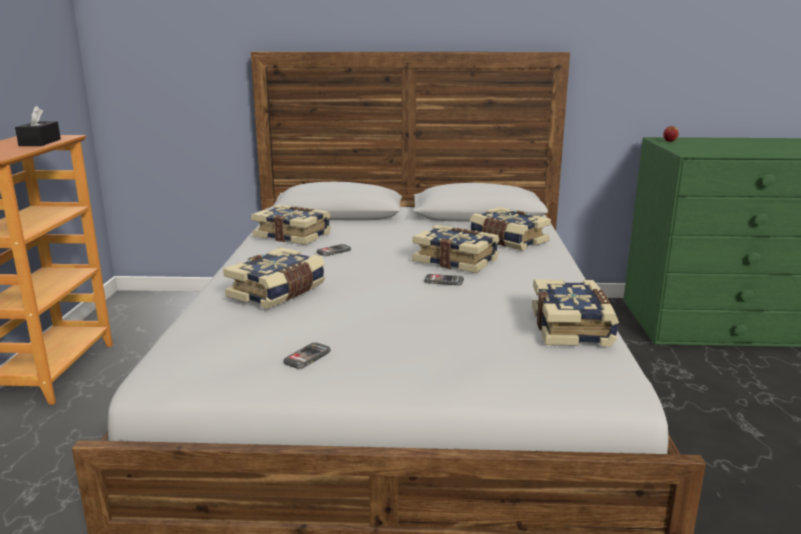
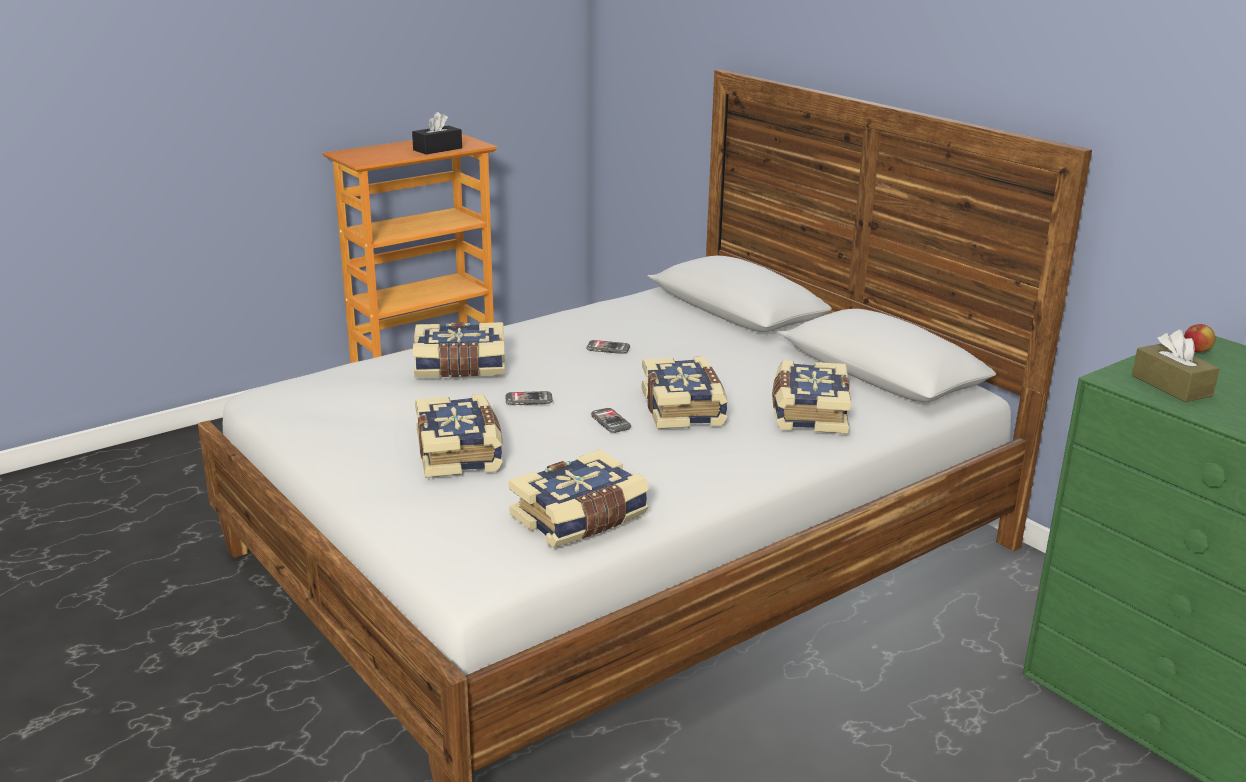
camera: 50 degrees right, 5 degrees up
(293, 235) = (624, 316): book -> book (461, 452)
(307, 357) = (352, 428): phone -> phone (529, 400)
(707, 151) = (1171, 385): none -> brown tissue box

